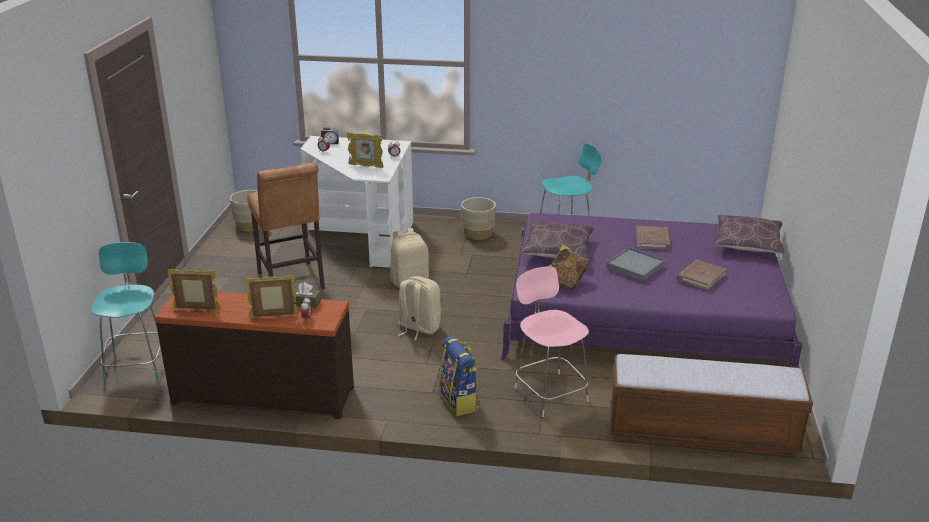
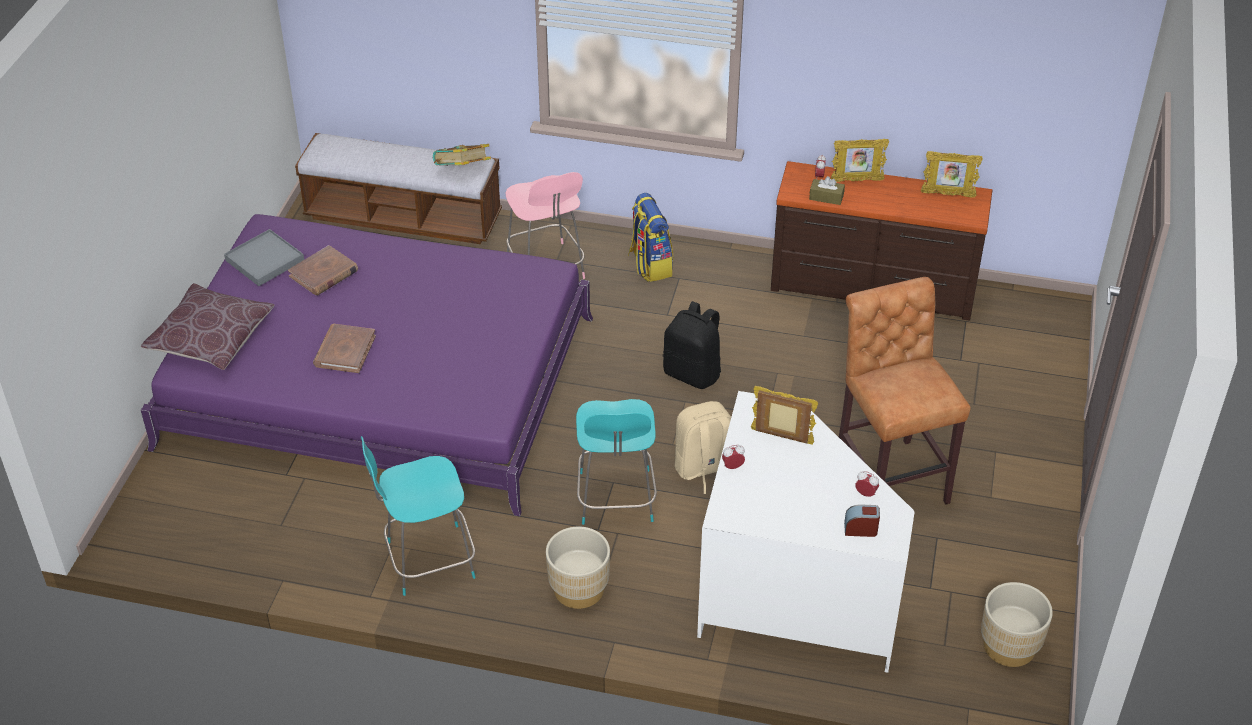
camera: 175 degrees left, 15 degrees up
(136, 363) = (1046, 338): turquoise chair -> turquoise chair (616, 499)
(418, 328) = (693, 373): beige backpack -> black backpack
(557, 251) = (491, 341): brown pillow -> none
(566, 282) = (501, 282): book -> book (462, 171)
(635, 266) = (398, 299): grey tray -> grey tray (264, 260)

